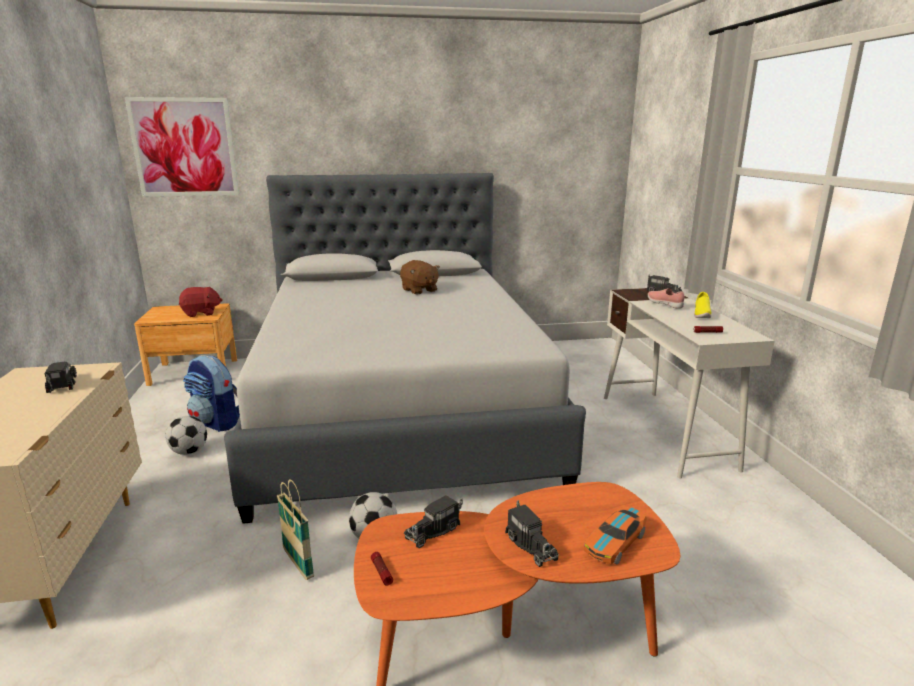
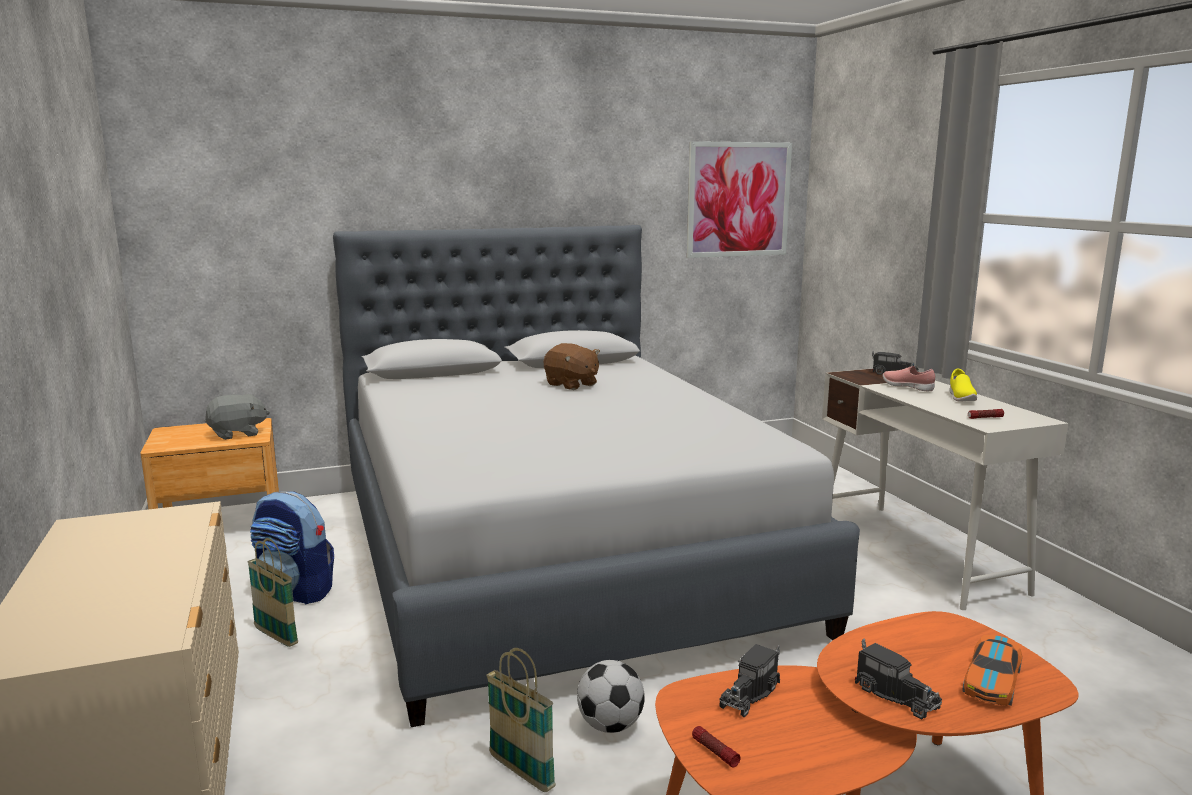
camera: 10 degrees left, 5 degrees down
(63, 385) = (159, 537): toy truck -> none
(184, 147) = (211, 193): picture -> picture (738, 199)
(189, 452) = (276, 636): football -> basket
(201, 313) = (237, 434): red plush toy -> grey plush toy

